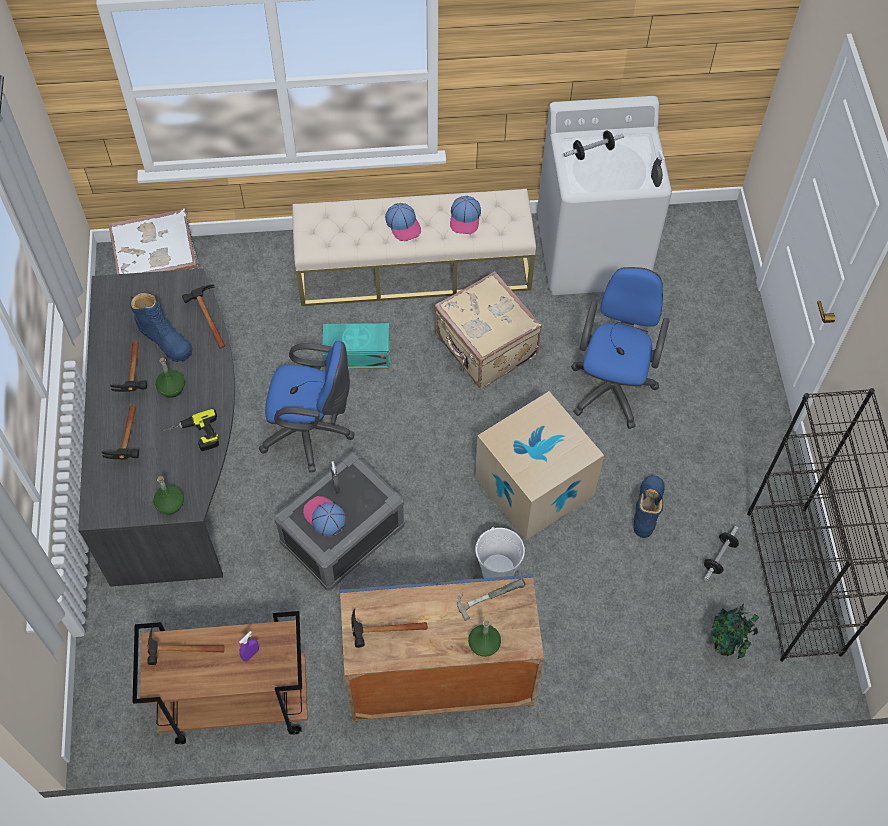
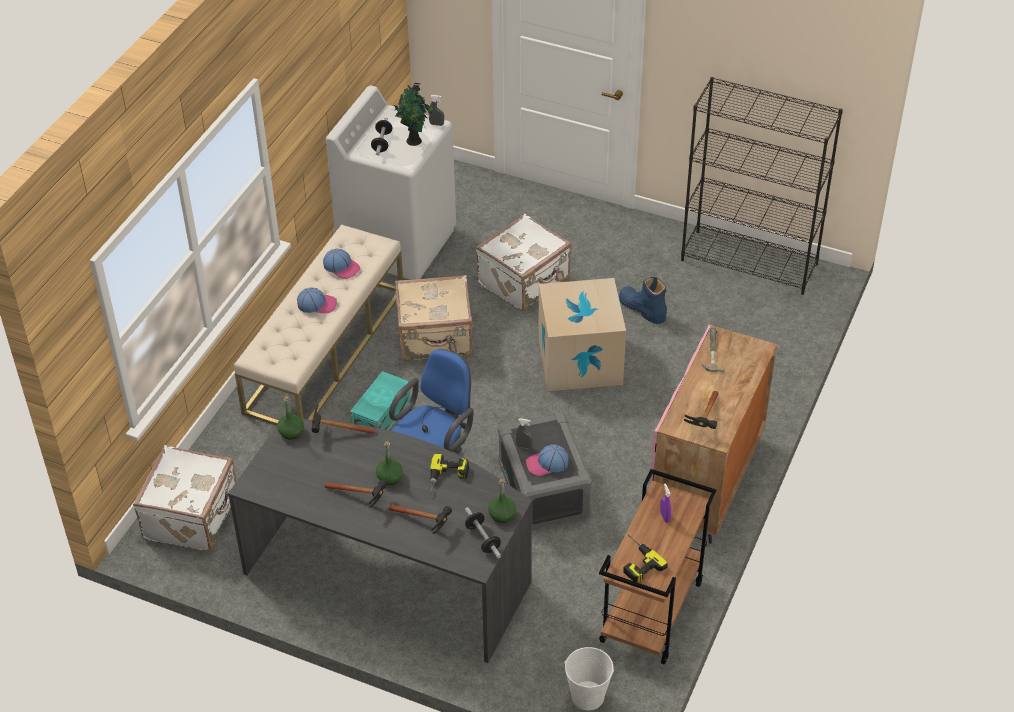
camera: 60 degrees left, 15 degrees down
(165, 339) = (336, 466): blue boot -> none
(177, 653) = (636, 561): hammer -> power drill
(438, 679) = (706, 480): blue cabinet -> pink cabinet
(484, 644) = (748, 369): green bottle -> green bottle (291, 432)
(498, 570) = (637, 410): white bucket -> white bucket (587, 696)
(613, 384) = (525, 282): blue office chair -> white suitcase
(719, 557) = (706, 289): dumbbell -> dumbbell (483, 539)
(723, 648) = (776, 318): potted plant -> potted plant (415, 141)

